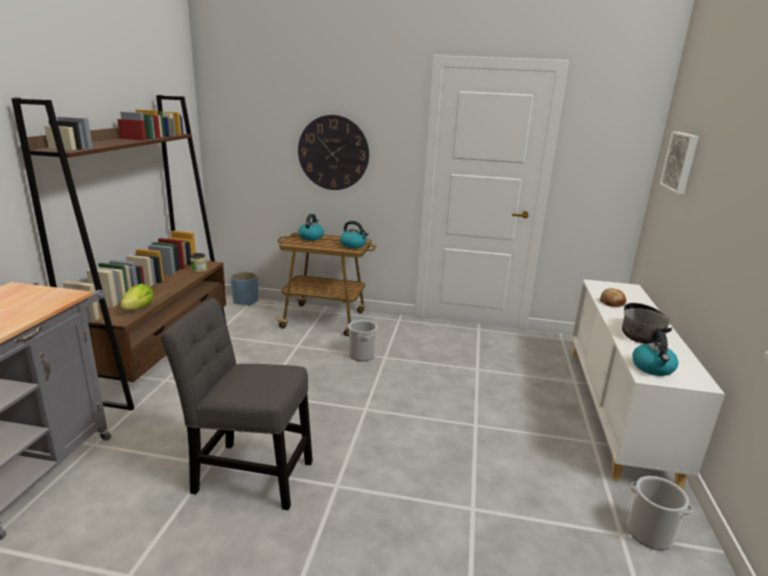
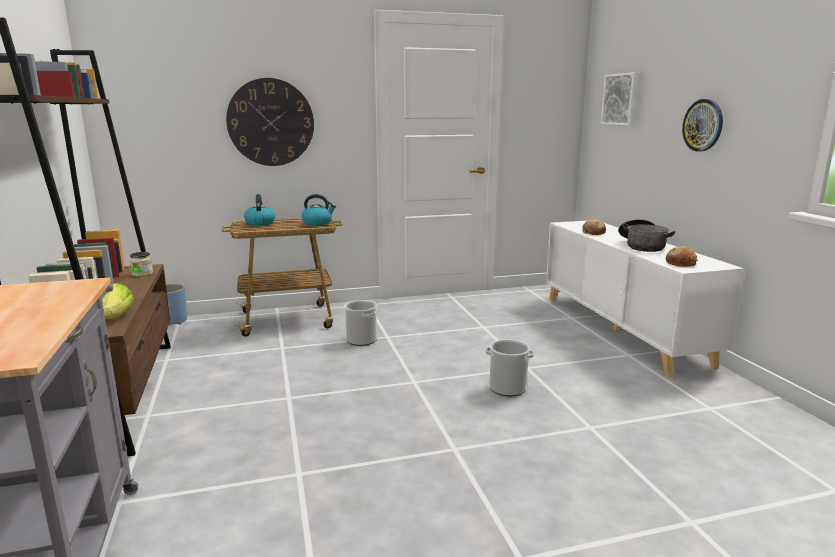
camera: 25 degrees left, 5 degrees down
(248, 474) = (352, 469): grey chair -> none
(649, 533) = (726, 401): bucket -> bucket (507, 388)
(653, 368) = (681, 263): kettle -> bread
(731, 215) = (703, 125): none -> wall clock

